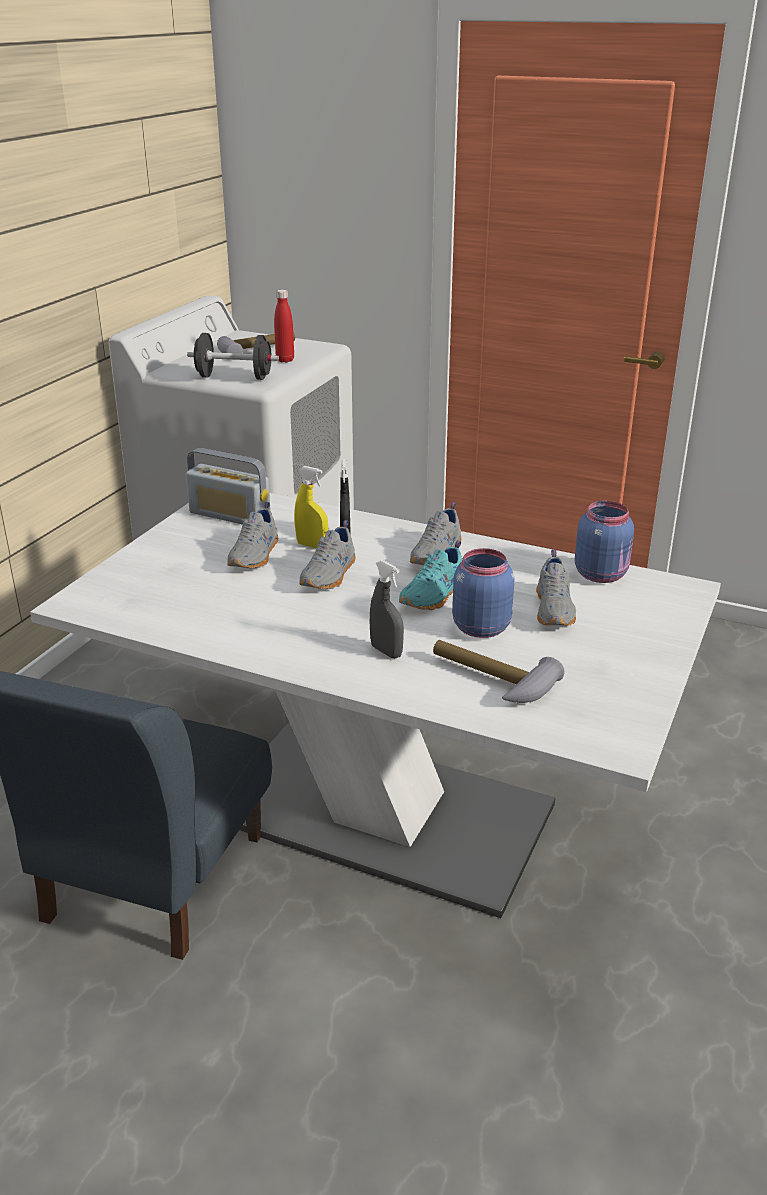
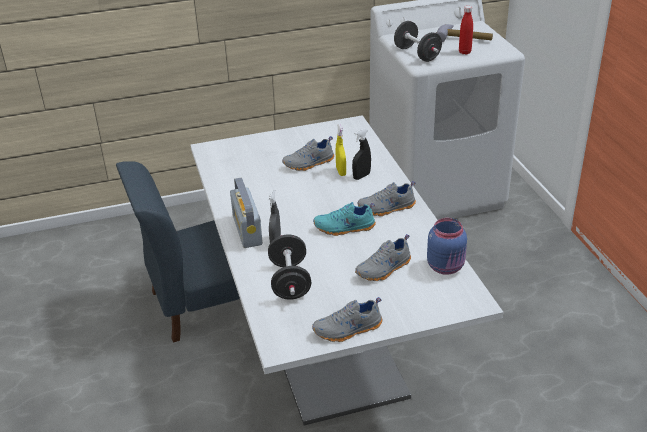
camera: 50 degrees right, 5 degrees up
(230, 515) = (335, 136): radio -> radio (247, 230)
(330, 575) = (320, 191): grey shoe -> grey shoe (348, 330)
(479, 627) = (333, 255): blue jar -> none
(489, 679) = (290, 281): hammer -> black dumbbell

